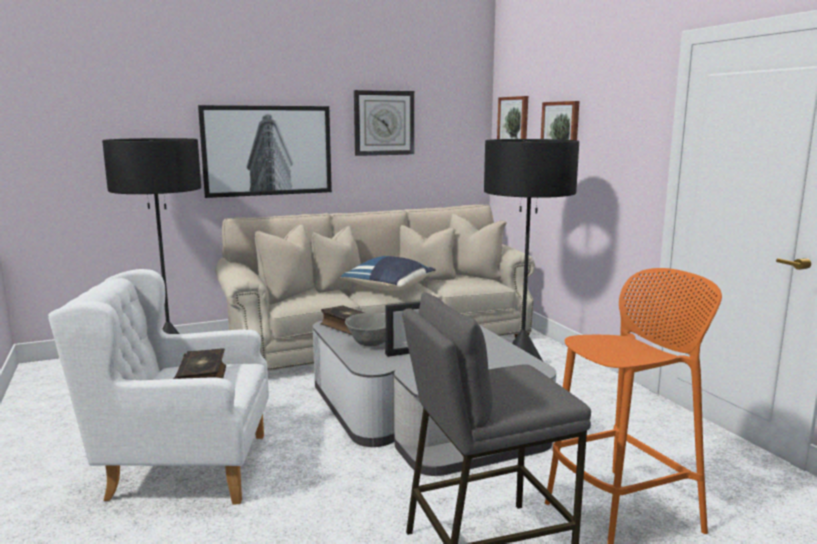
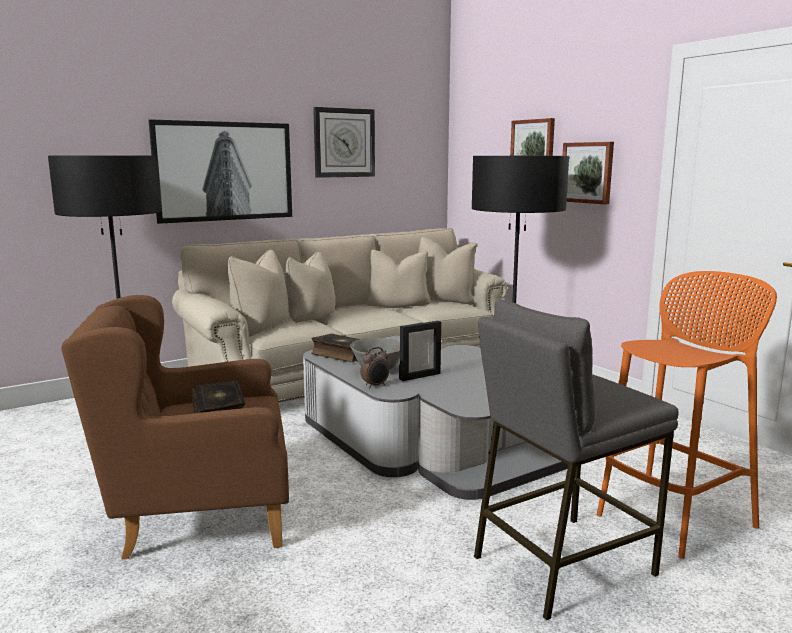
camera: 10 degrees left, 0 degrees up
(182, 468) = (198, 516): white armchair -> brown armchair
(359, 359) = (375, 386): none -> alarm clock
(389, 289) = (367, 316): blue pillow -> none
(514, 121) = (476, 141): picture -> picture (587, 172)

